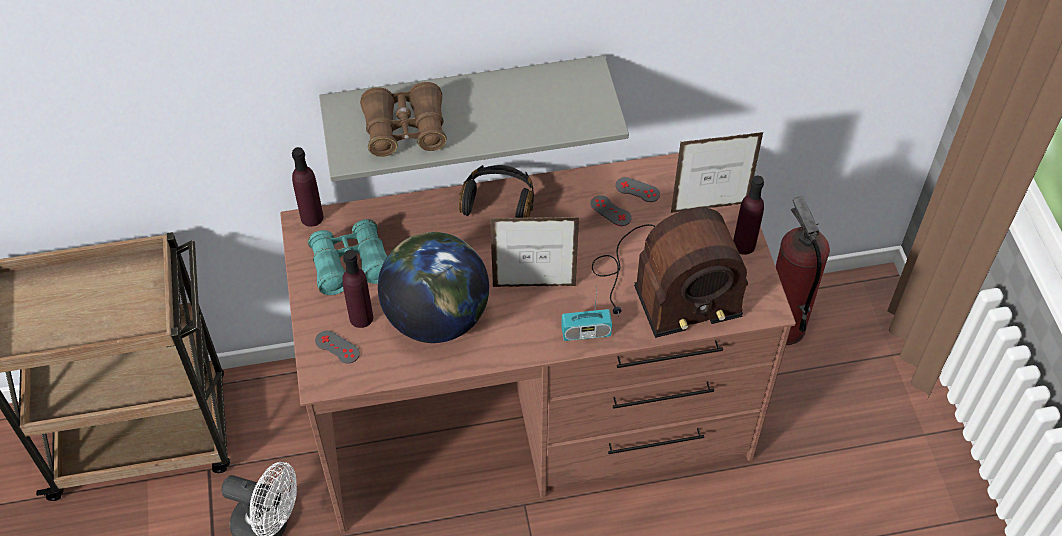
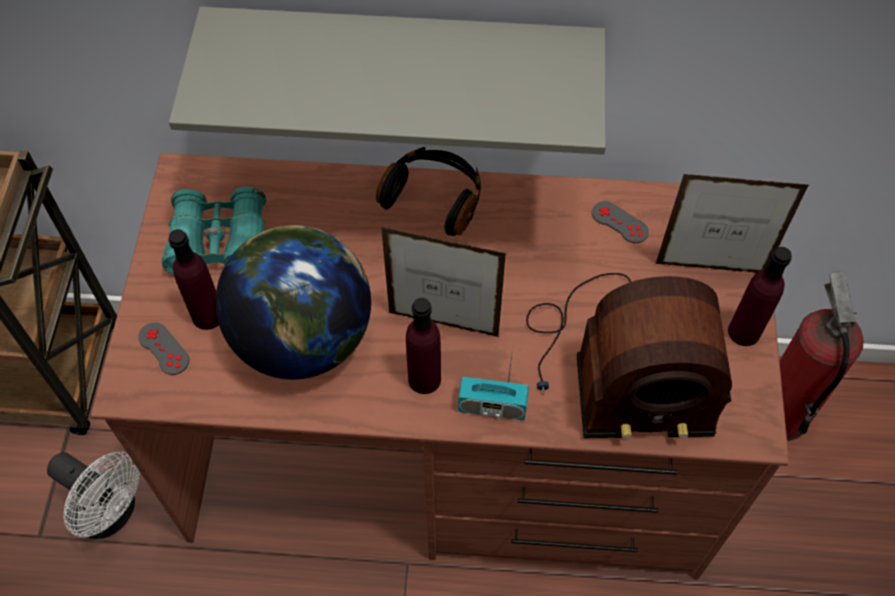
camera: 15 degrees right, 5 degrees up
(312, 217) = (195, 168): purple bottle -> purple bottle (424, 379)
(405, 130) = (293, 78): brown binoculars -> none
(610, 211) = (575, 243): grey game controller -> none

